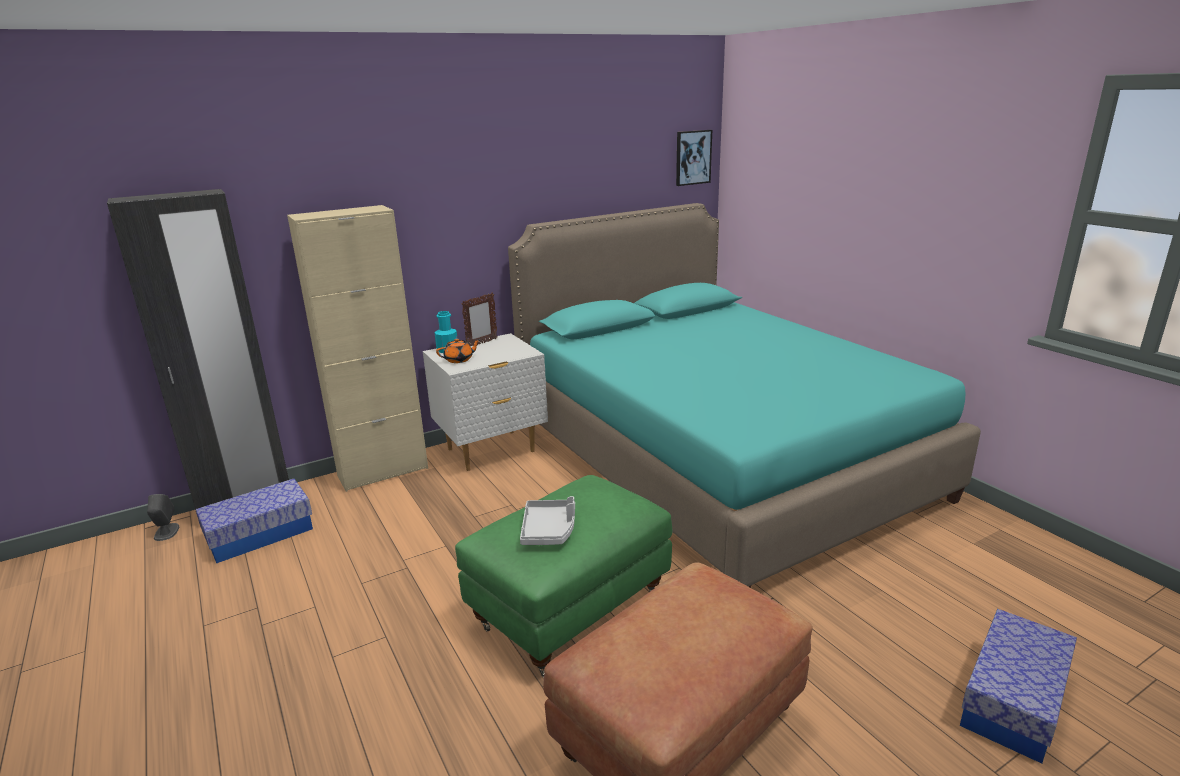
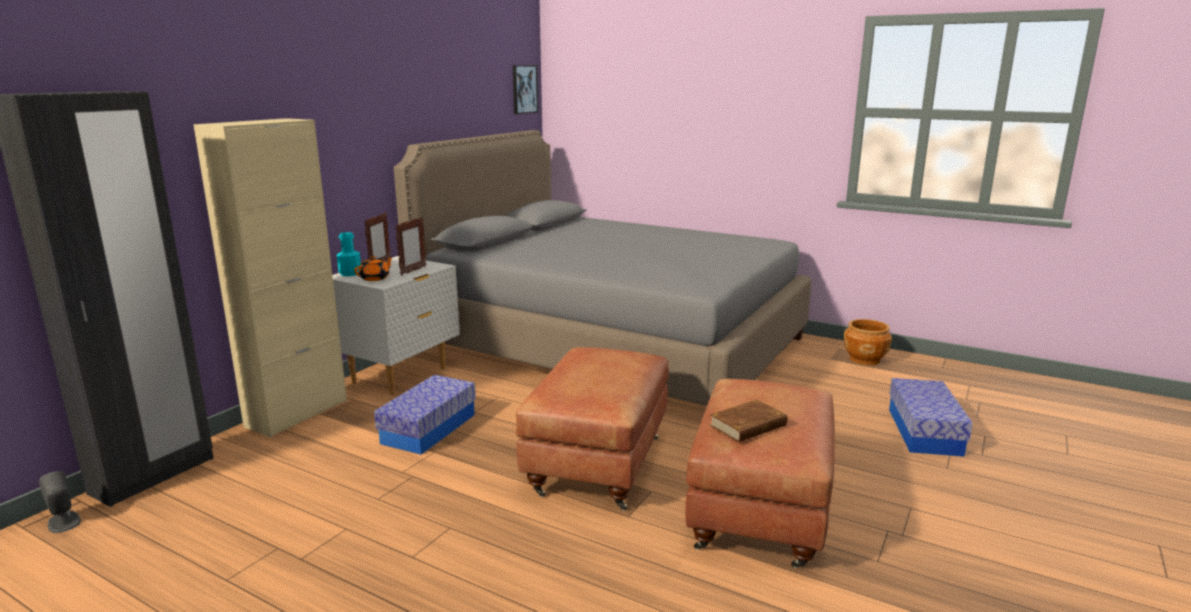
camera: 30 degrees left, 5 degrees down
(260, 534) = (204, 493): storage box -> storage box (429, 429)
(499, 355) = (413, 271): none -> picture frame
(549, 530) = (596, 381): grey tray -> none
(570, 609) = (597, 464): green ottoman -> brown ottoman
(633, 648) = (748, 425): none -> brown book
(716, 459) = (612, 345): turquoise bed -> grey bed
(1025, 556) = (865, 359): none -> brown planter

